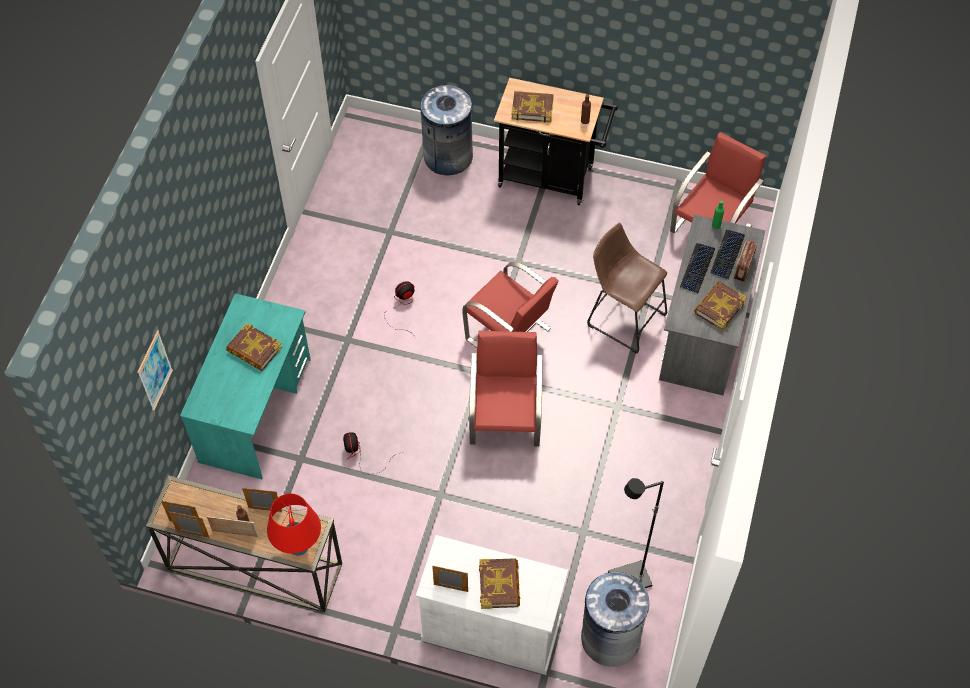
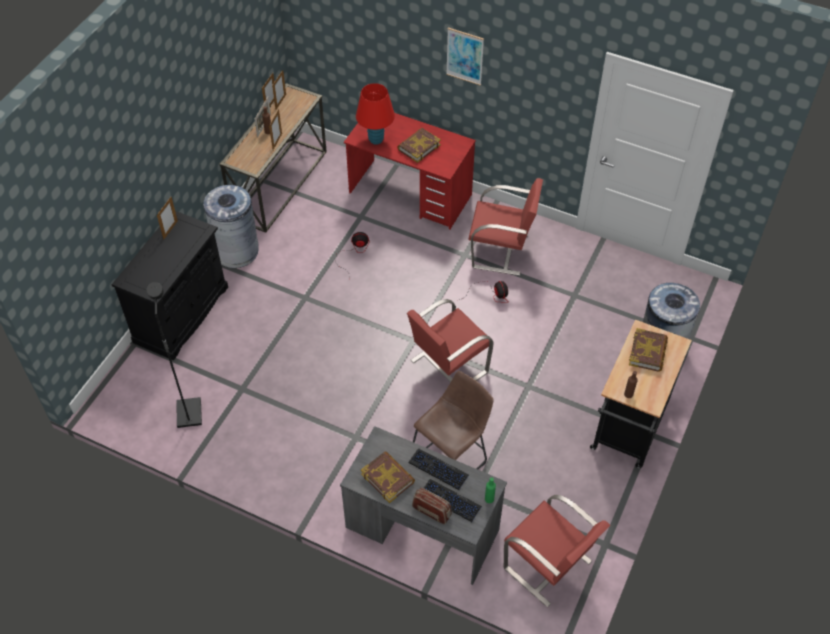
camera: 100 degrees right, 5 degrees down
(154, 370) = (364, 43): picture -> picture (464, 56)
(256, 410) = (410, 194): turquoise desk -> red desk
(299, 547) = (241, 157): red table lamp -> red table lamp (376, 140)
(491, 629) = (181, 314): white cabinet -> black cabinet
(499, 585) = (161, 258): book -> none
(505, 419) = (363, 351): red chair -> red chair (501, 251)
(610, 637) = (145, 390): grey trash can -> grey trash can (236, 251)

